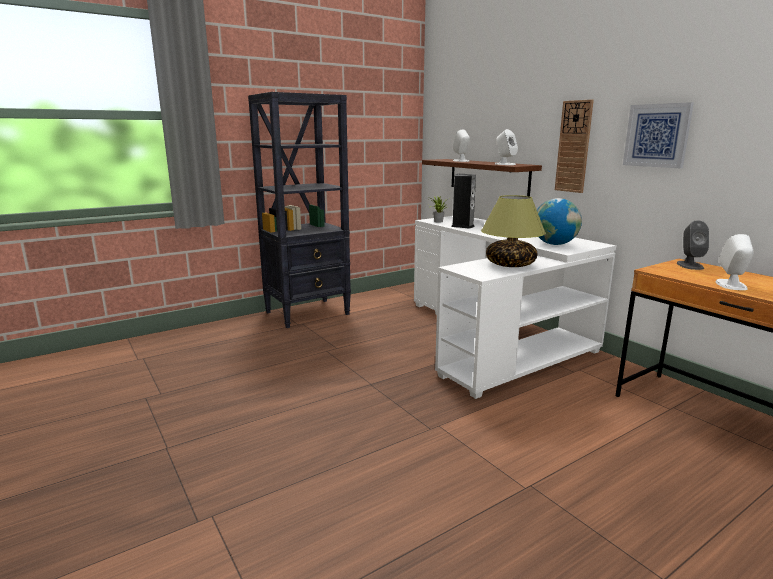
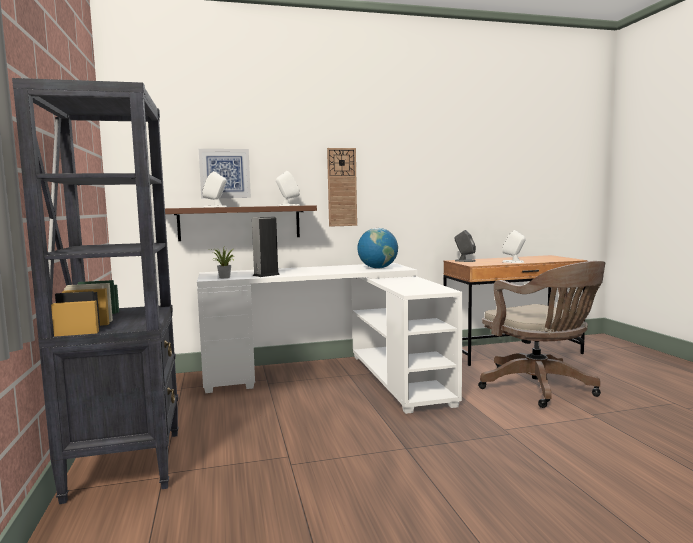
camera: 70 degrees left, 10 degrees down
(510, 265) = (413, 283): table lamp -> none
(589, 448) = (540, 388): none -> brown office chair
(657, 135) = (410, 176): picture -> picture (225, 173)

